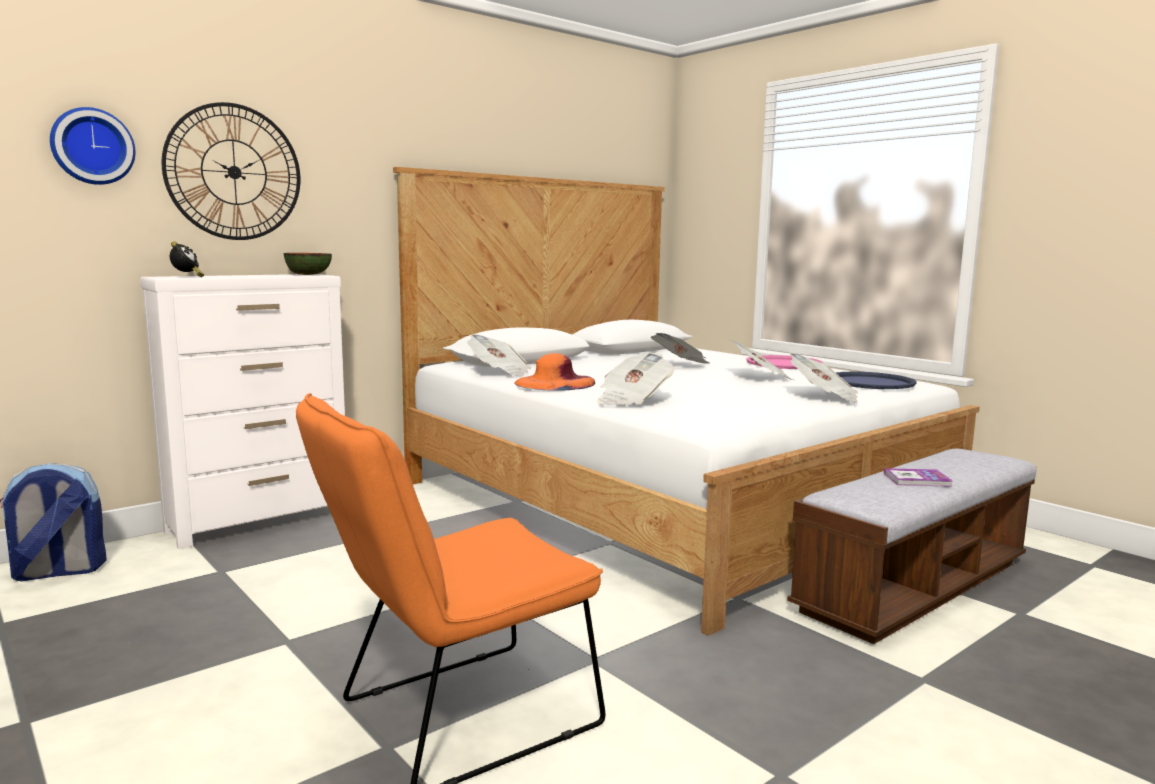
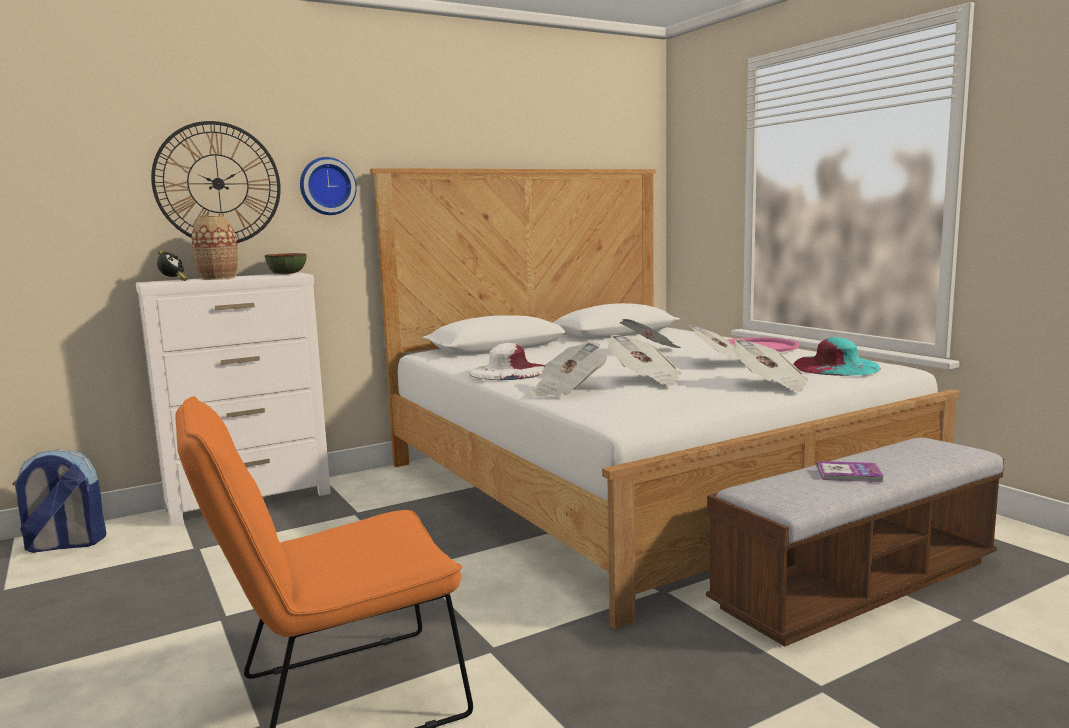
camera: 10 degrees right, 0 degrees up
(92, 146) = (89, 169): wall clock -> wall clock (327, 186)
(236, 276) = (218, 278): none -> vase
(500, 373) = (465, 361): newspaper -> newspaper (645, 380)
(555, 382) = (508, 371): orange hat -> white hat
(870, 382) = (835, 367): blue tray -> turquoise hat

